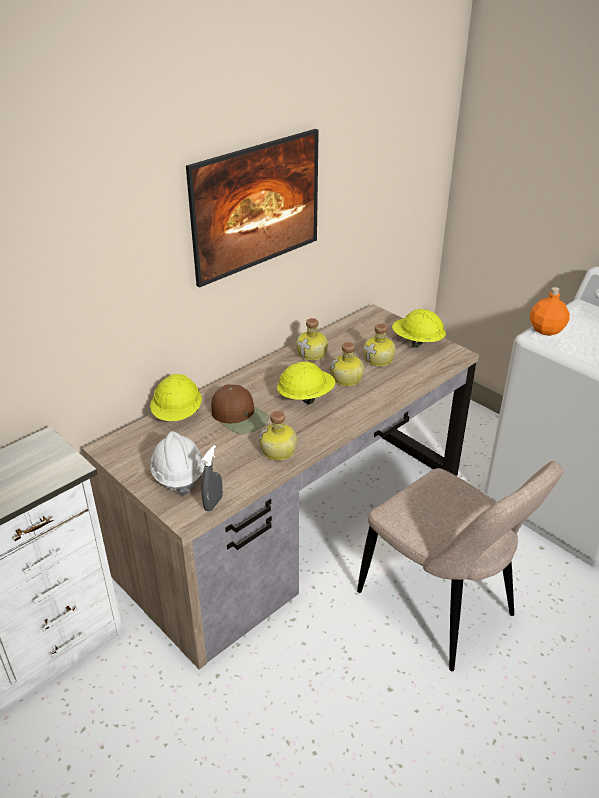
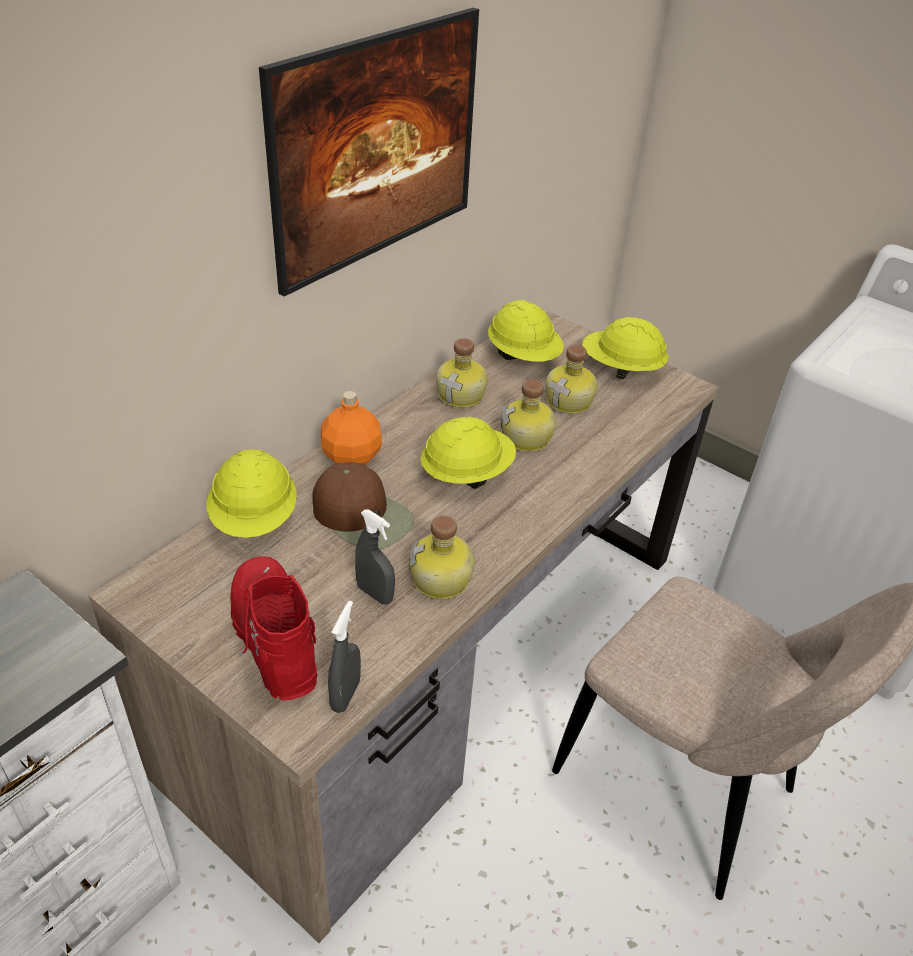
camera: 10 degrees left, 5 degrees up
(178, 475) = (272, 639): white hard hat -> red boot
(239, 456) = (375, 594): none -> grey spray bottle
(356, 333) = (523, 357): none -> yellow hard hat
(546, 330) = (837, 349): orange bottle -> orange bottle (351, 456)

